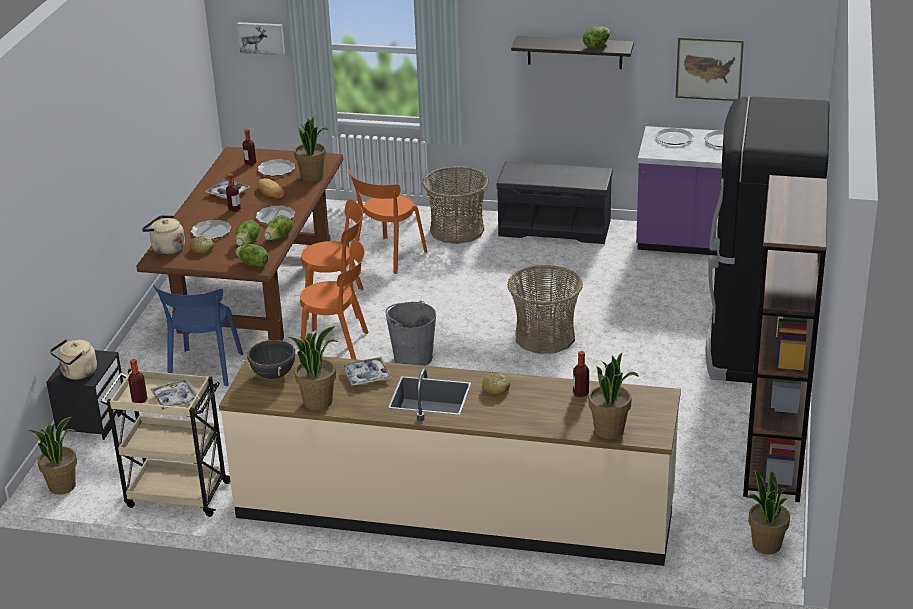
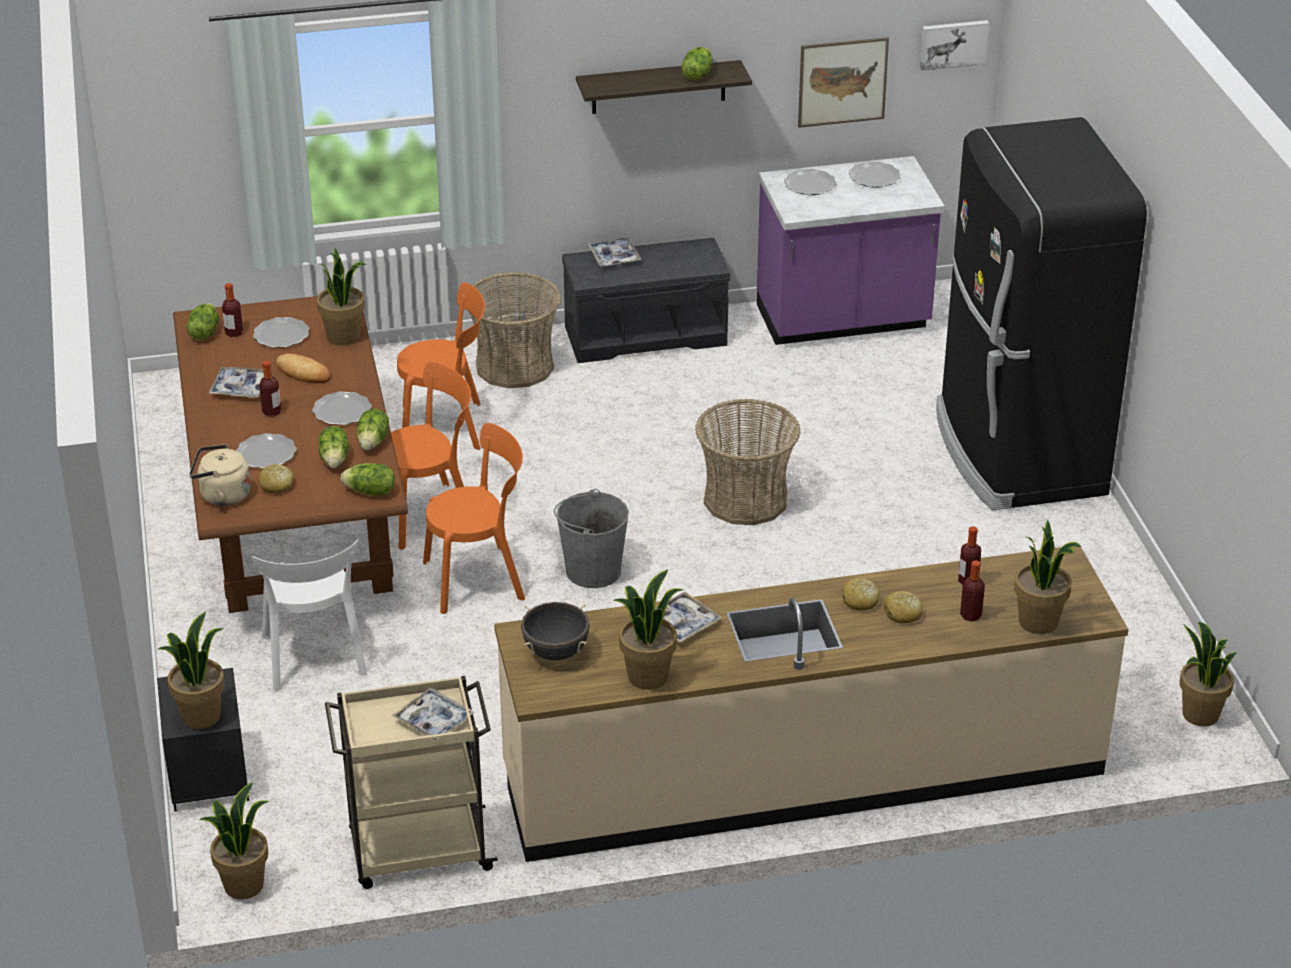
camera: 25 degrees left, 5 degrees up
(78, 374) = (200, 715): beige kettle -> potted plant
(139, 400) = (384, 735): bottle -> bottle (970, 615)
(204, 370) = (314, 659): blue chair -> white chair
(233, 160) = (204, 333): none -> lettuce
(261, 37) = (185, 136): picture -> picture (953, 44)
(387, 256) = (446, 427): orange chair -> orange chair turned 105 degrees counterclockwise
(518, 403) = (903, 614): none -> bread
(536, 168) = (614, 257): none -> tray
(773, 459) = (1135, 600): brown bookcase -> none

